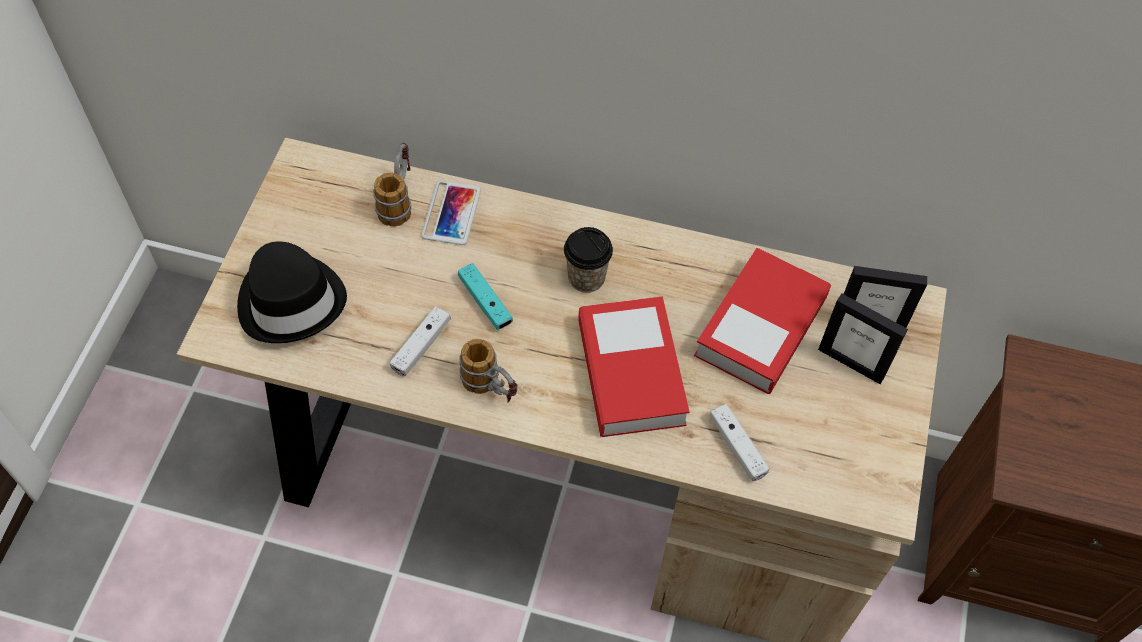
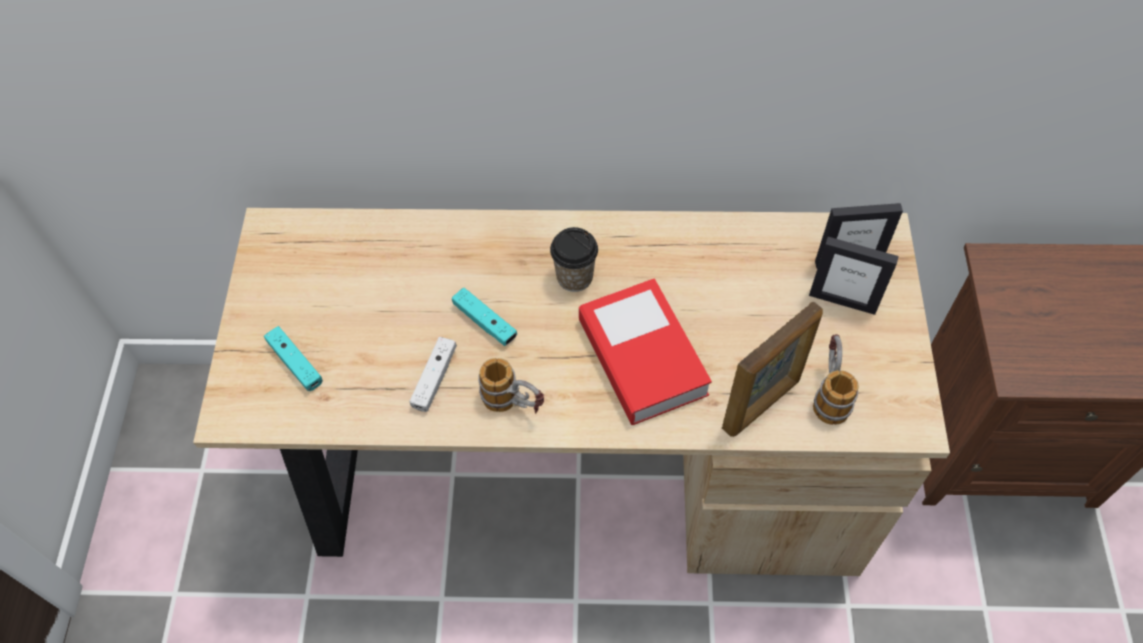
camera: 10 degrees left, 0 degrees up
(292, 300) = (295, 363): black hat -> turquoise game controller
(399, 200) = (375, 243): mug -> mug (829, 392)
(451, 213) = (428, 245): phone -> none
(737, 447) = (762, 404): white game controller -> picture frame
(760, 327) = (750, 286): book -> none

